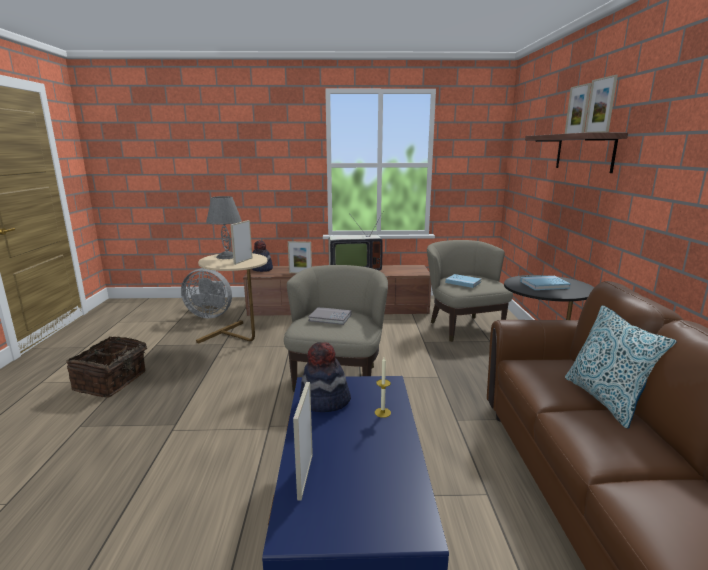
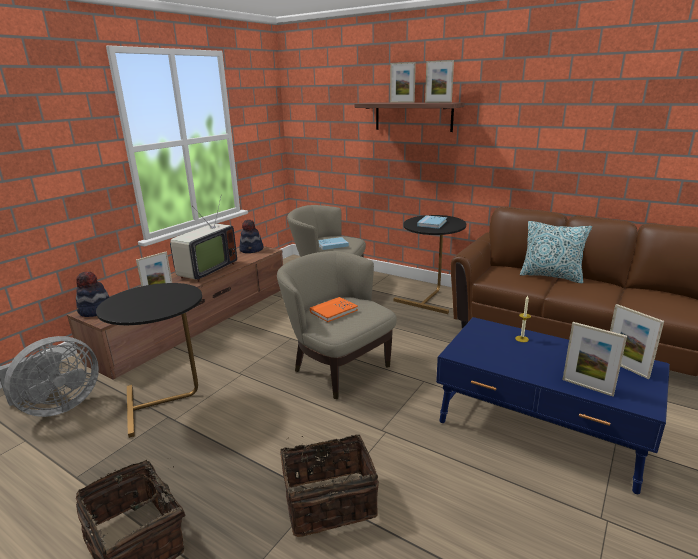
camera: 55 degrees left, 5 degrees up
(170, 431) = (329, 501): none -> basket
(227, 256) = (127, 301): grey table lamp -> none
(238, 338) = (169, 401): beige side table -> black side table
(243, 261) = (169, 296): picture frame -> picture frame (626, 368)
(324, 401) = (490, 355): hat -> hat (252, 250)
(330, 318) = (333, 311): grey book -> orange book

